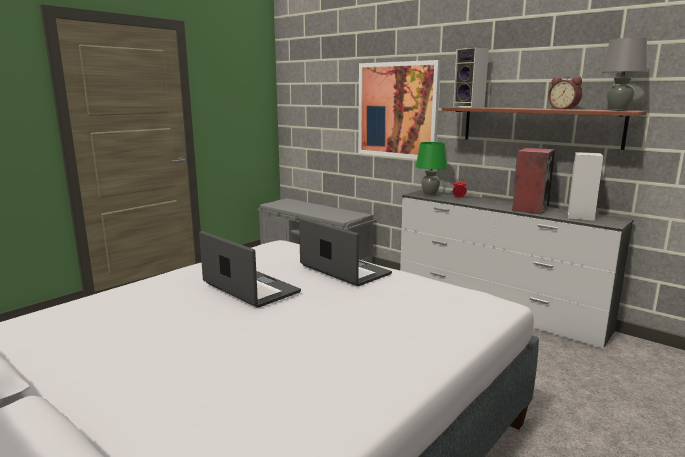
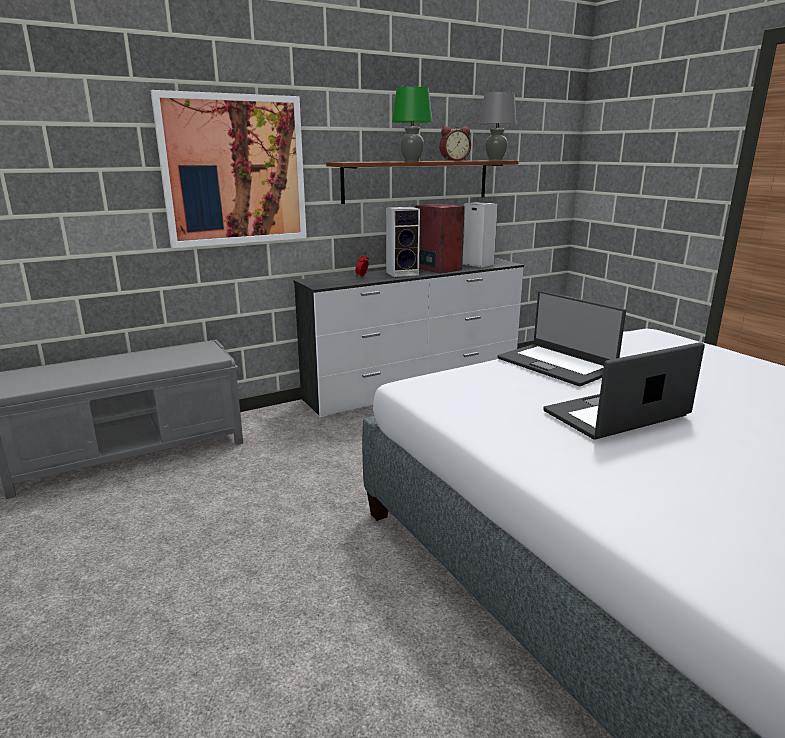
camera: 70 degrees left, 5 degrees up
(344, 270) = (556, 365): laptop -> laptop turned 105 degrees counterclockwise
(430, 195) = (332, 282): green table lamp -> green table lamp (412, 161)
(470, 107) = (359, 161): speaker -> speaker (403, 273)

